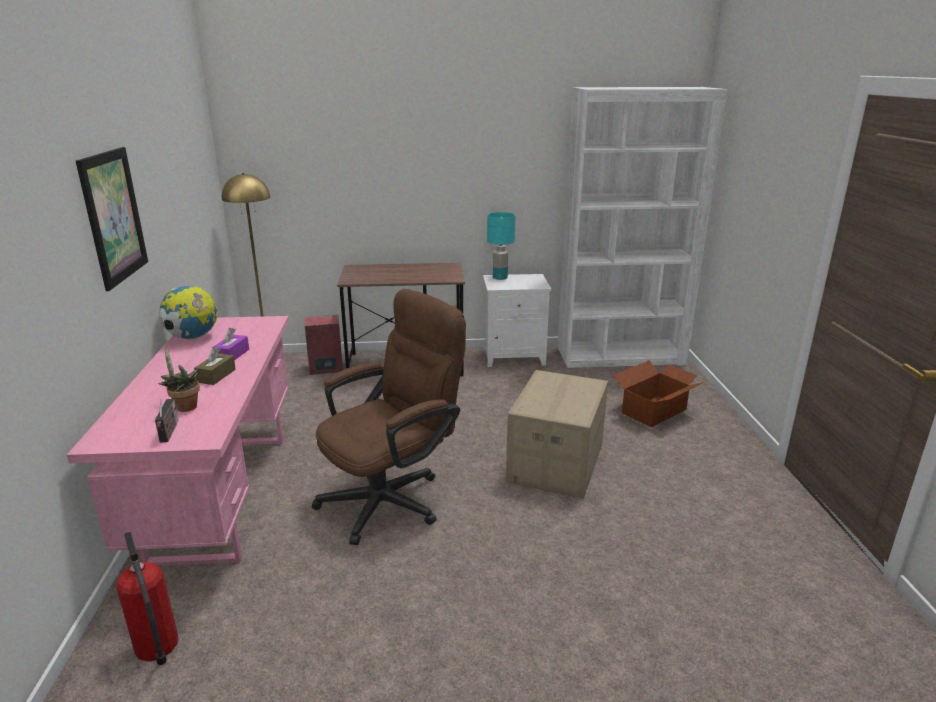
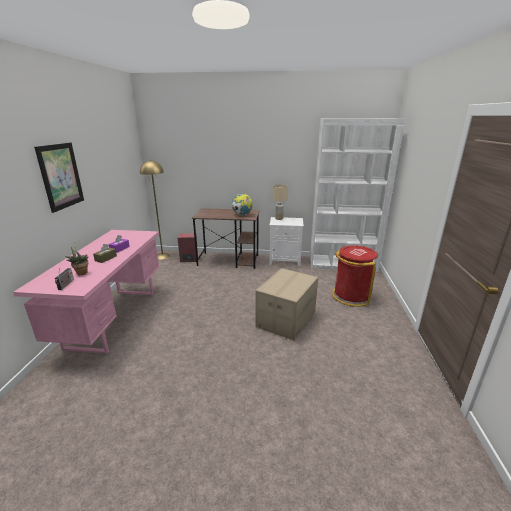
camera: 10 degrees right, 0 degrees up
(158, 647) = (50, 393): fire extinguisher -> none
(192, 338) = (107, 239): globe -> globe (242, 215)
(392, 498) = (194, 329): brown office chair -> none
(500, 277) = (279, 219): turquoise table lamp -> beige table lamp
(655, 411) = (351, 296): cardboard box -> red trash can

